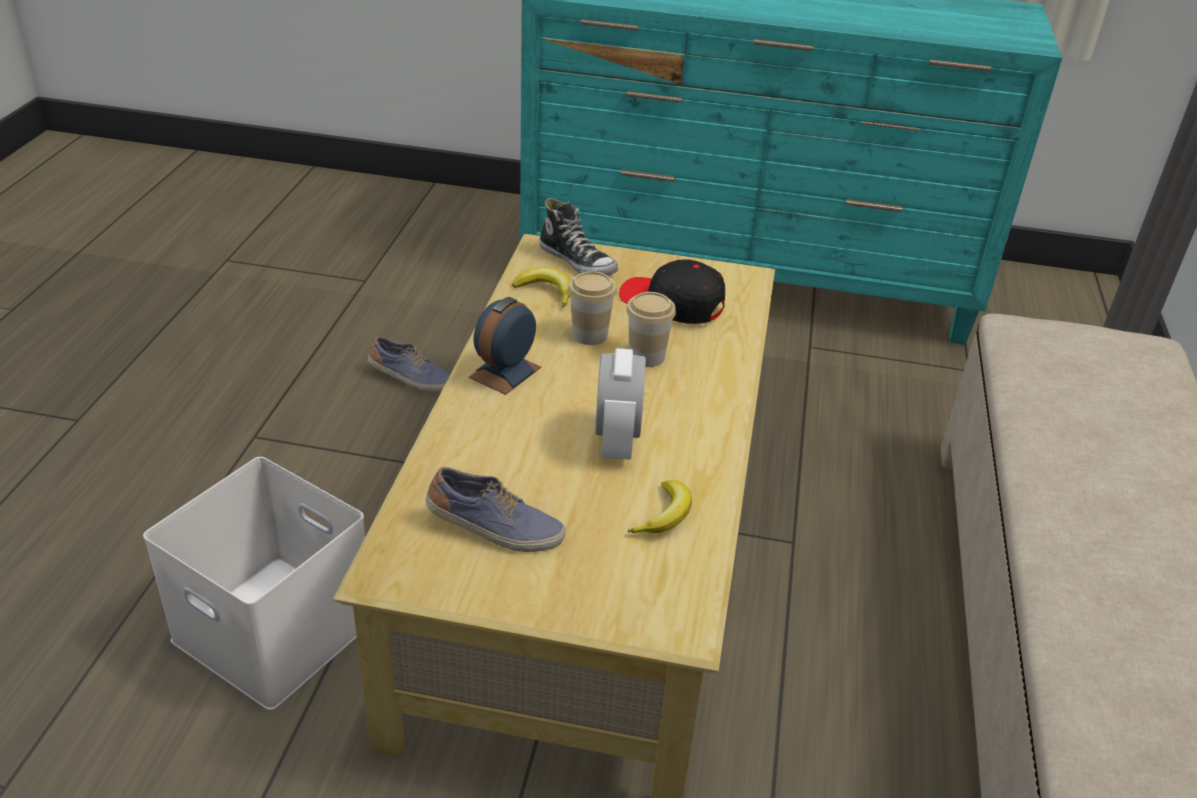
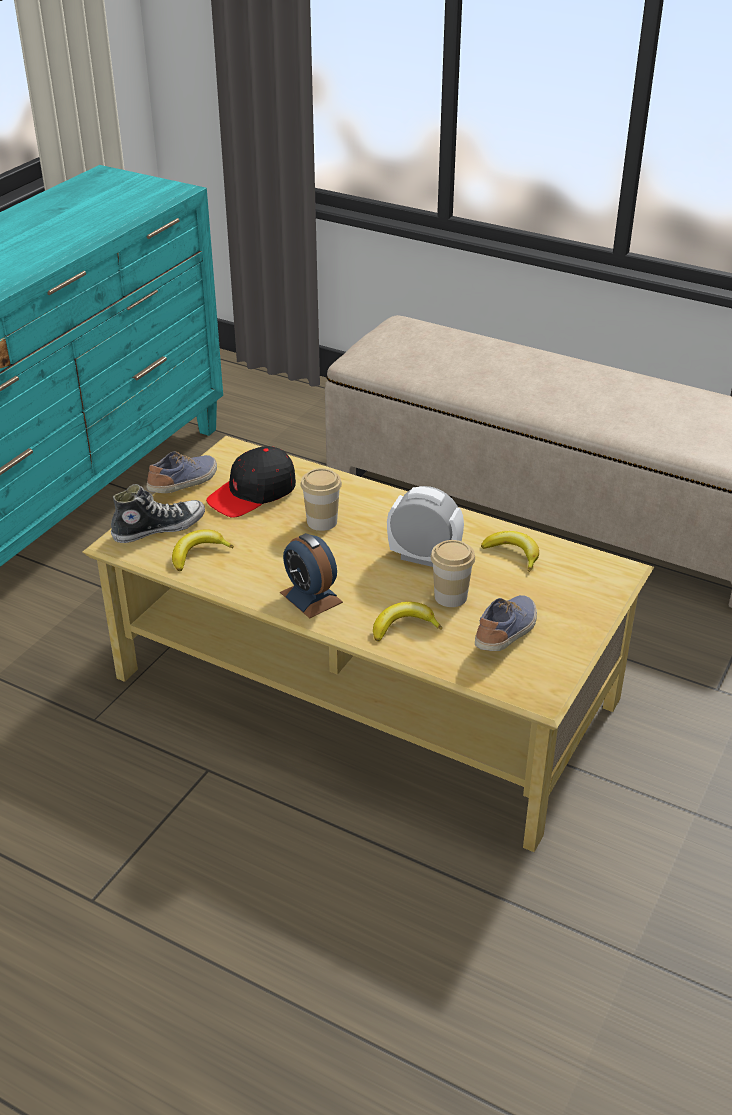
camera: 70 degrees left, 0 degrees up
(269, 630) = (383, 907): white storage box -> none
(411, 379) = (64, 761): shoe -> shoe (184, 484)
(477, 445) = (404, 627): none -> banana
(590, 335) = (278, 543): cup -> cup (450, 596)

